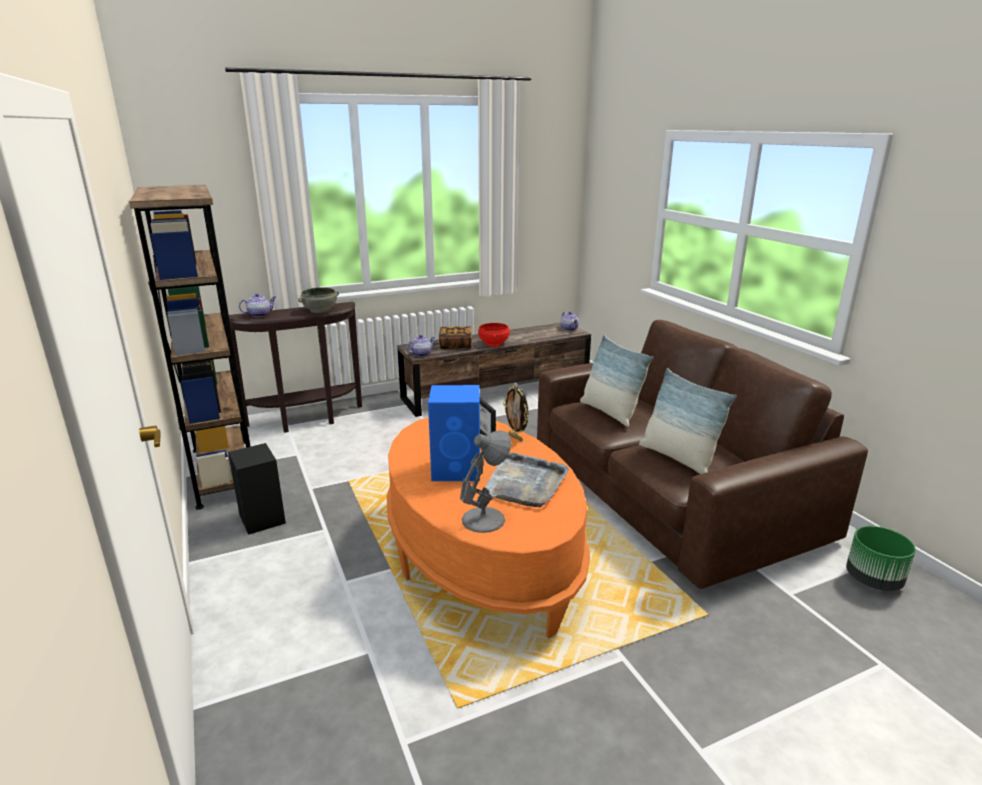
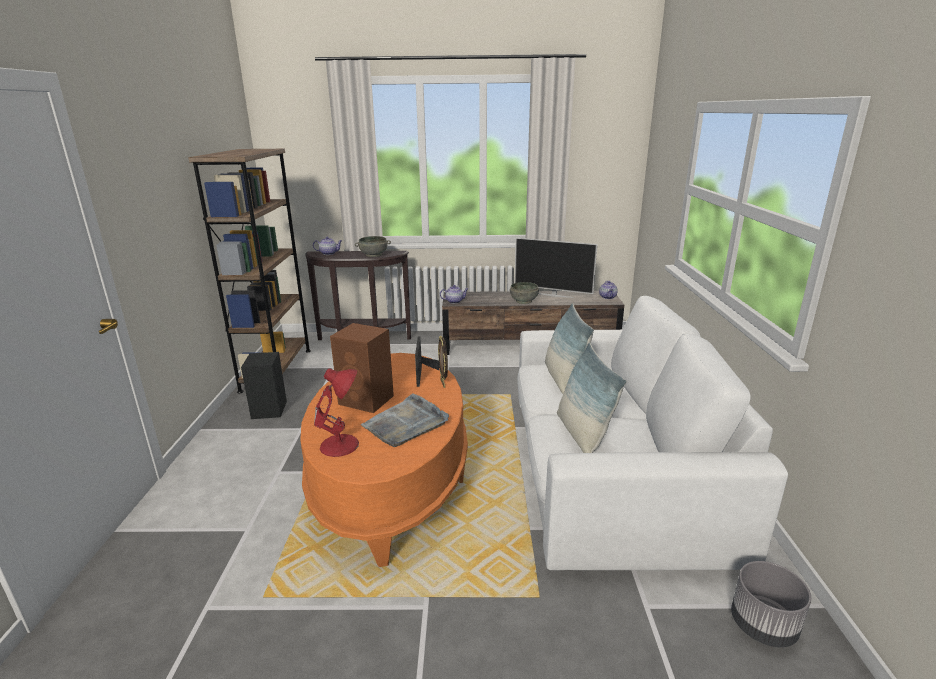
camera: 25 degrees right, 0 degrees up
(456, 345) = (490, 298): book -> none
(458, 470) = (367, 400): blue speaker -> brown speaker
(485, 519) = (341, 445): grey table lamp -> red table lamp
(494, 343) = (524, 301): red bowl -> grey bowl
(516, 333) = (553, 295): none -> television
(669, 491) = (609, 469): brown sofa -> white sofa
(873, 580) = (763, 626): green planter -> grey planter

